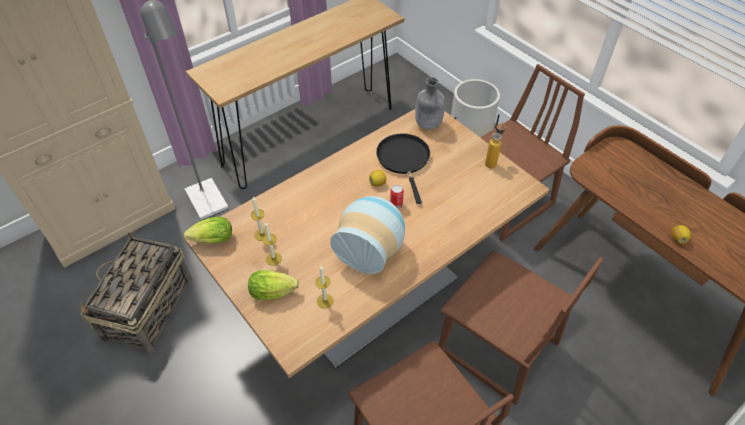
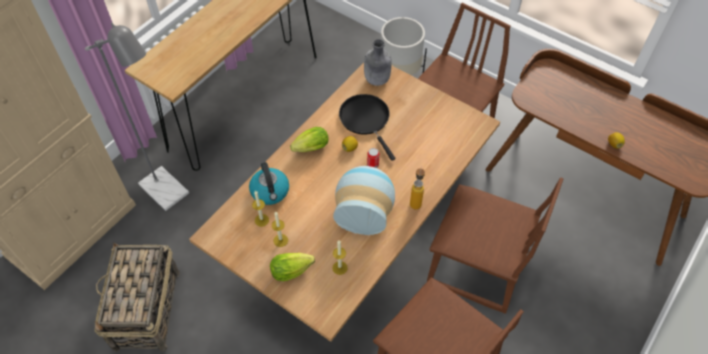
camera: 15 degrees left, 5 degrees up
(210, 240) = (216, 236): lettuce -> lettuce (309, 149)
(281, 209) = (270, 192): none -> kettle
(492, 161) = (444, 105): bottle -> bottle (416, 201)

